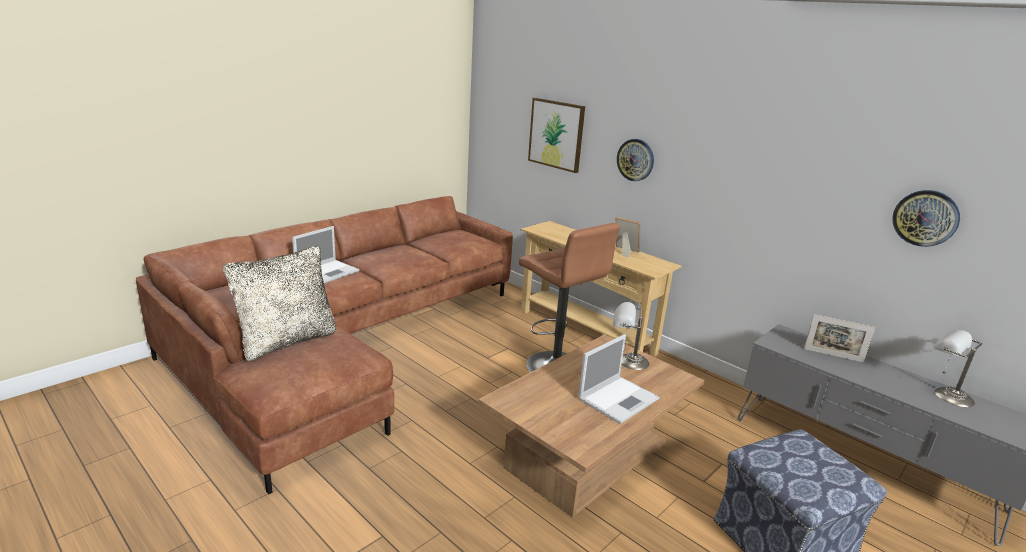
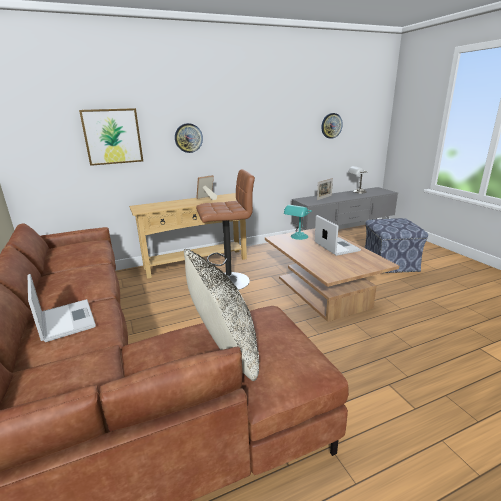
camera: 65 degrees left, 0 degrees up
(627, 361) = (298, 237): white table lamp -> turquoise table lamp

